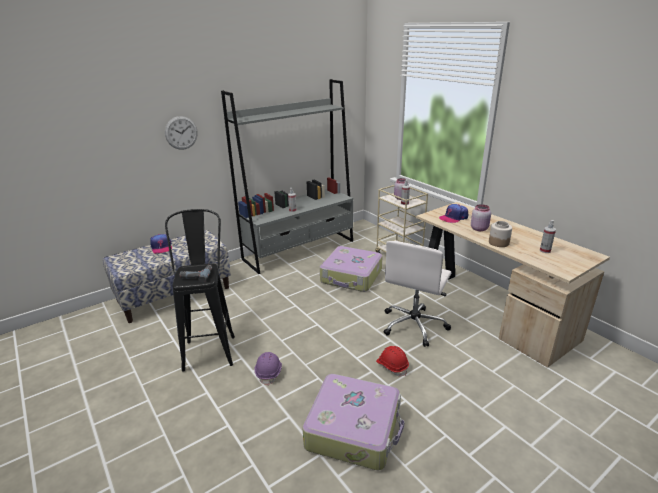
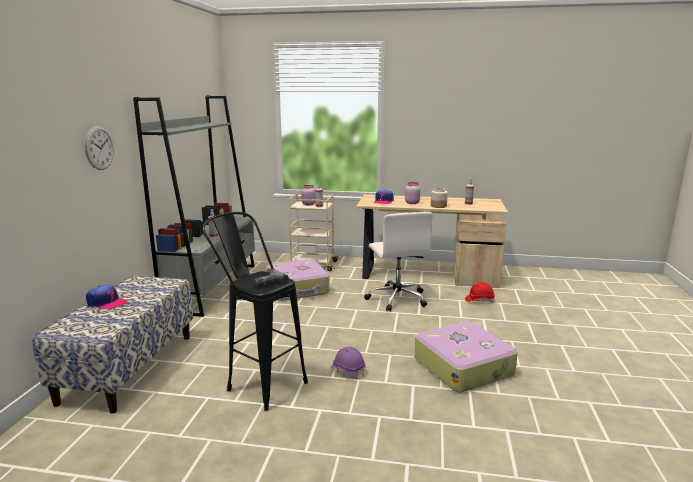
camera: 45 degrees left, 10 degrees down
(392, 366) = (424, 325): red hard hat -> red hard hat (479, 300)

